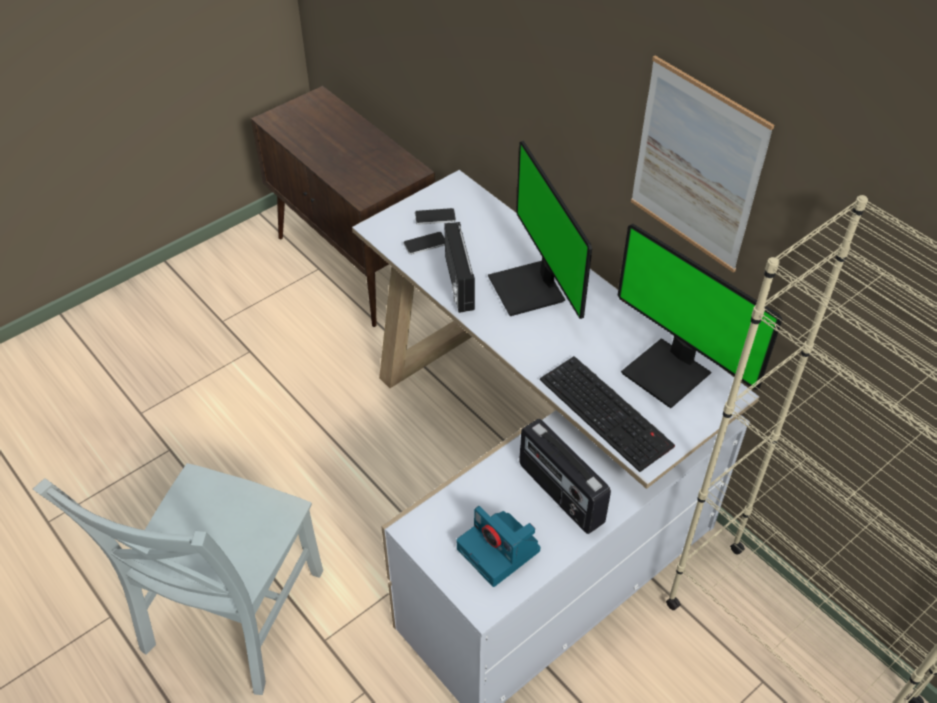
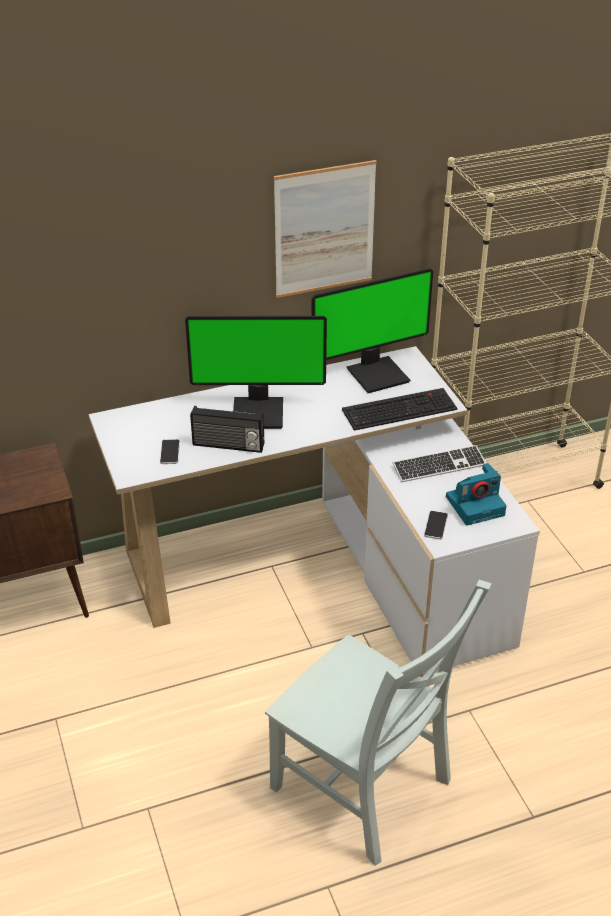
camera: 70 degrees left, 10 degrees down
(435, 217) = (140, 440): phone -> phone (436, 525)
(559, 494) = (439, 466): radio -> keyboard

